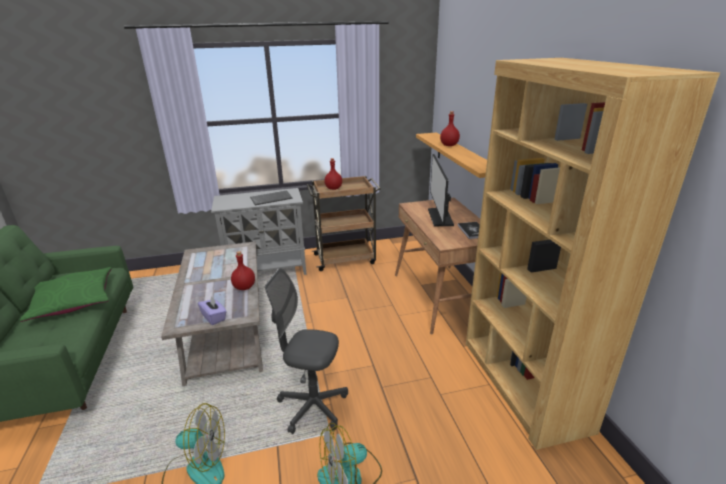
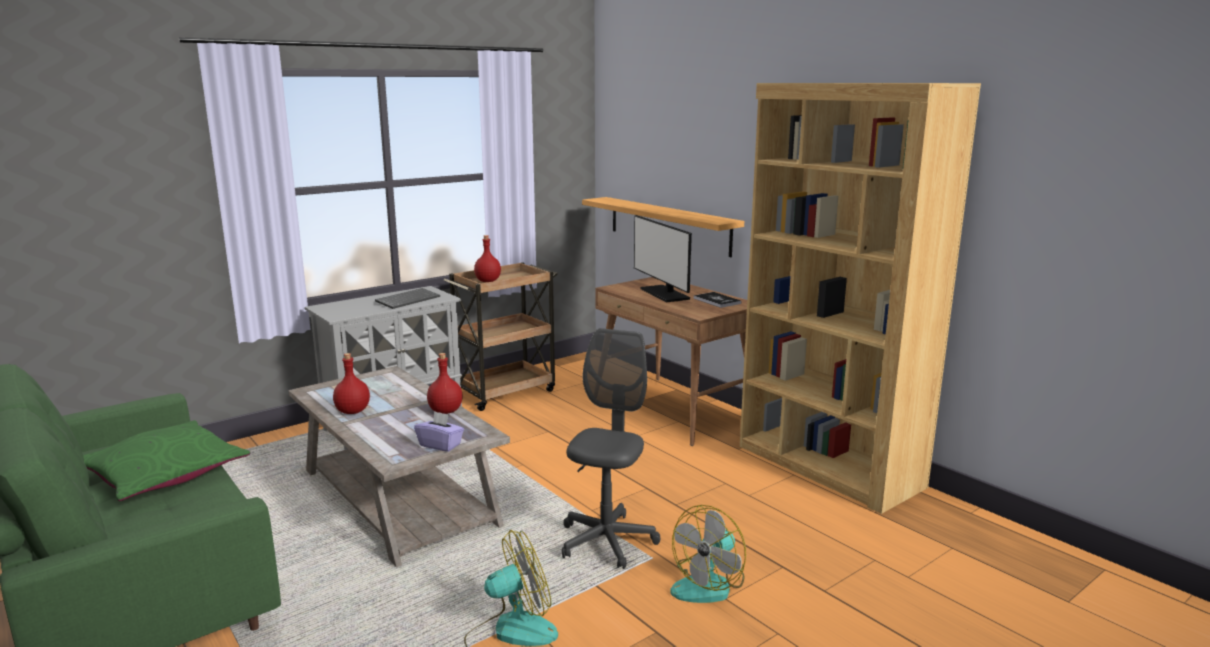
camera: 25 degrees left, 10 degrees down
(313, 406) = (607, 541): grey office chair -> grey office chair turned 120 degrees clockwise
(449, 145) = (643, 206): red bottle -> red bottle (352, 411)

